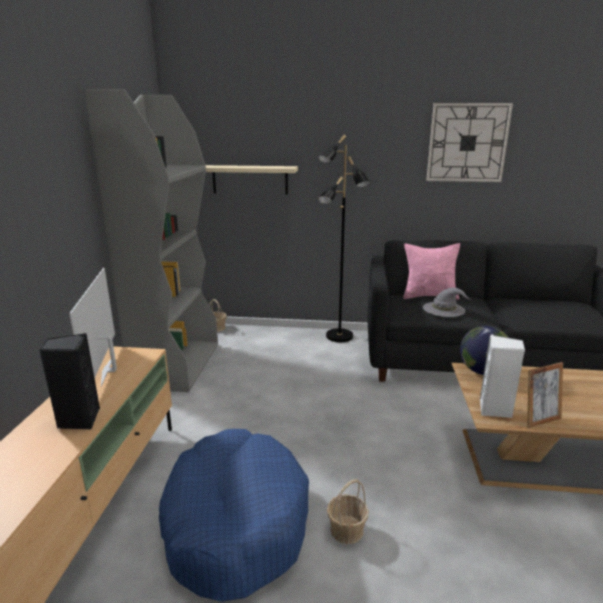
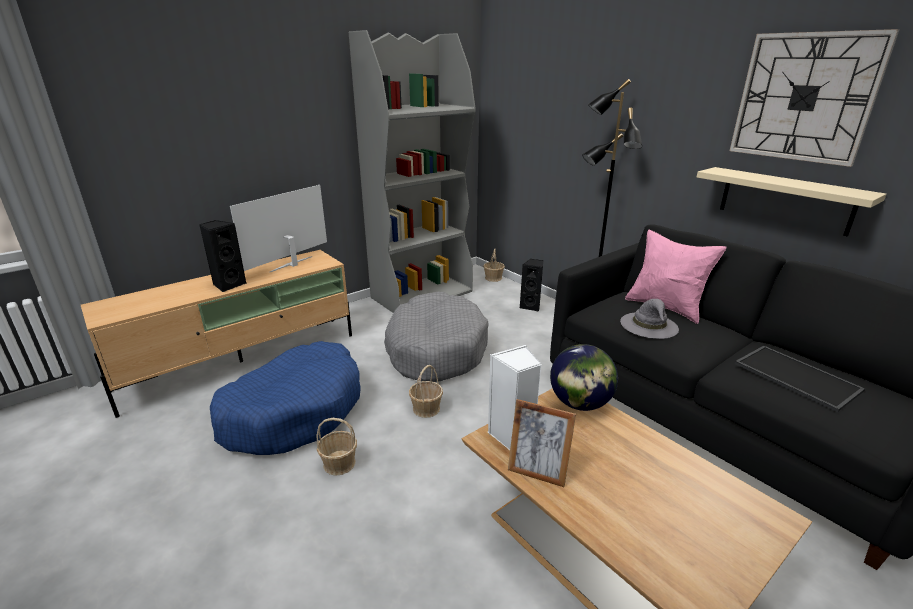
camera: 45 degrees right, 5 degrees up
(250, 179) = (539, 127): beige shelf -> beige shelf (785, 200)
(266, 402) = (435, 349): none -> grey dog bed
(280, 338) = (531, 306): none -> black speaker
(334, 448) = (426, 409): none -> basket
(537, 309) = (794, 377): none -> tray

